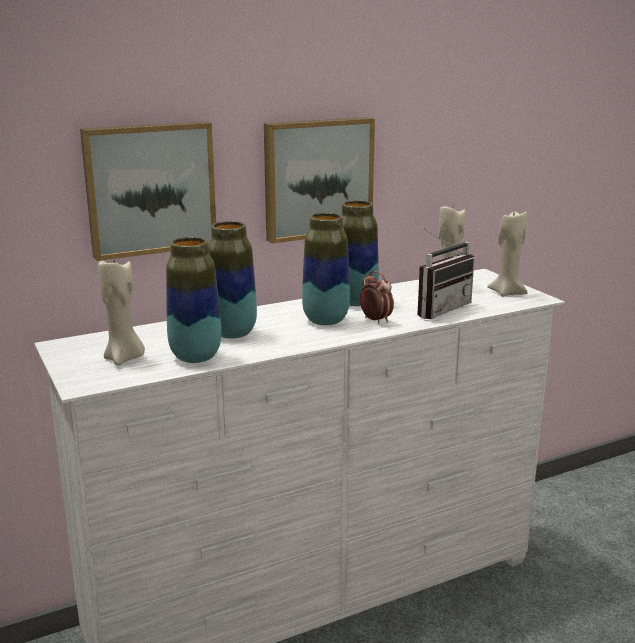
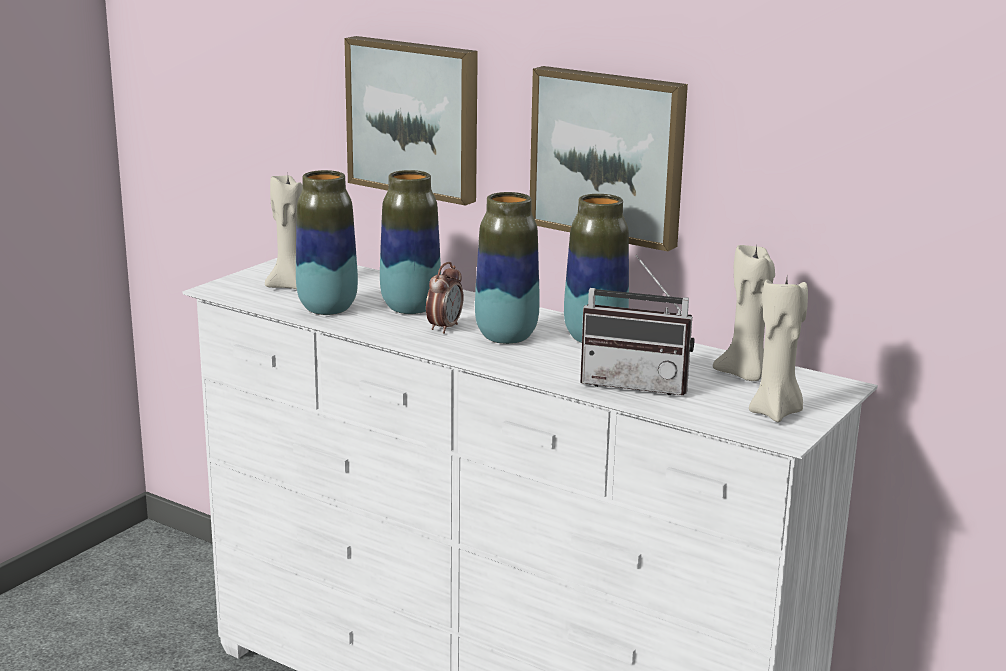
camera: 60 degrees right, 0 degrees up
(375, 320) = (542, 359): alarm clock -> alarm clock (444, 328)

